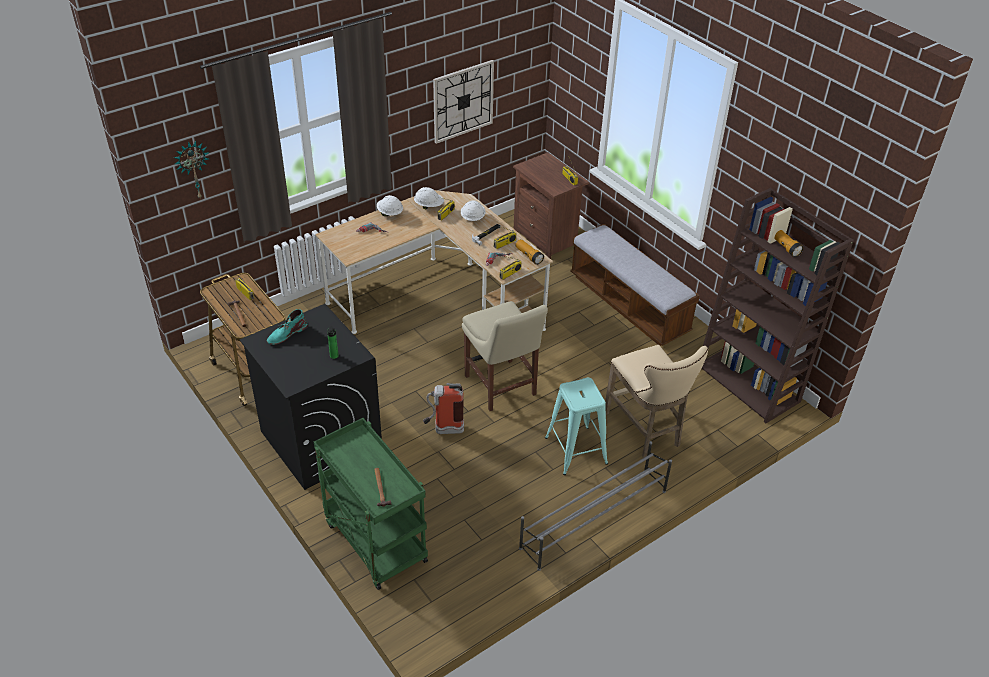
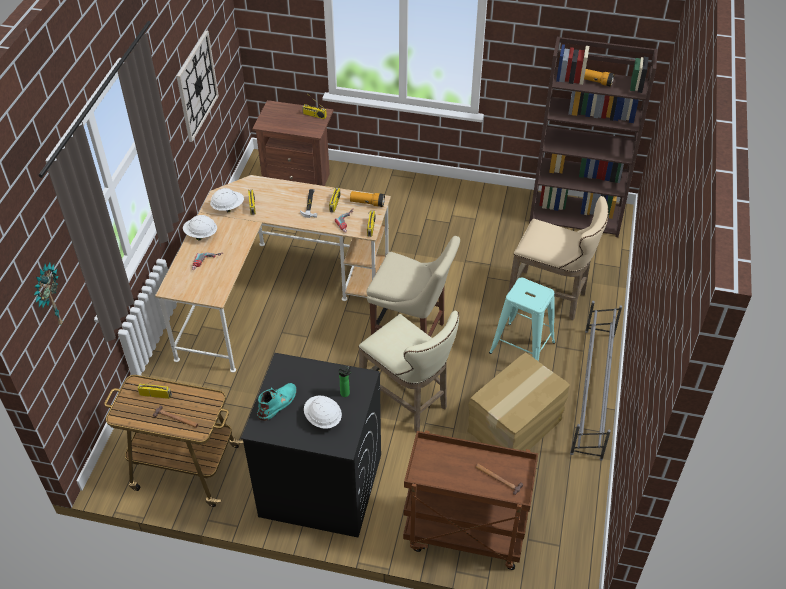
camera: 40 degrees left, 5 degrees up
(286, 334) = (278, 403): turquoise boot -> turquoise boot turned 150 degrees counterclockwise
(373, 541) = (463, 534): green cart -> brown cart
(443, 429) = (408, 402): fire extinguisher -> beige stool
(472, 218) = (280, 196): white hard hat -> white hard hat (323, 418)
(501, 499) = (515, 426): none -> cardboard box
(628, 304) = (426, 202): bench -> none

